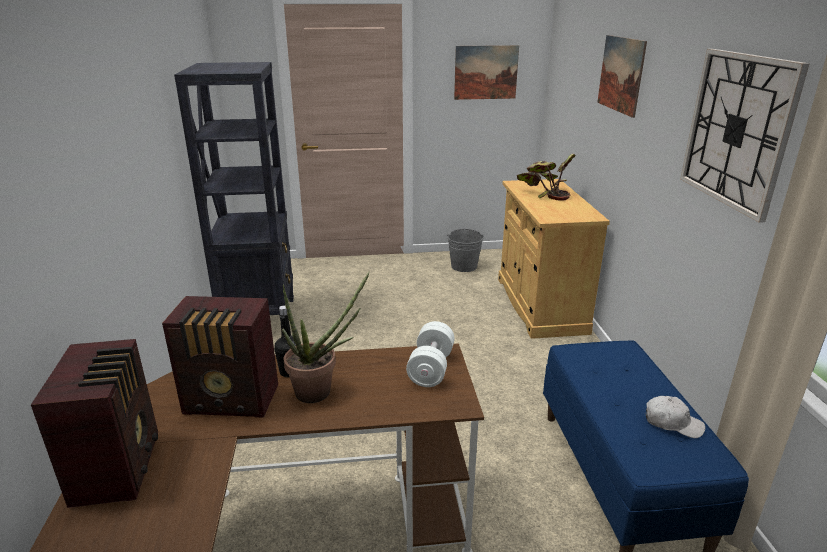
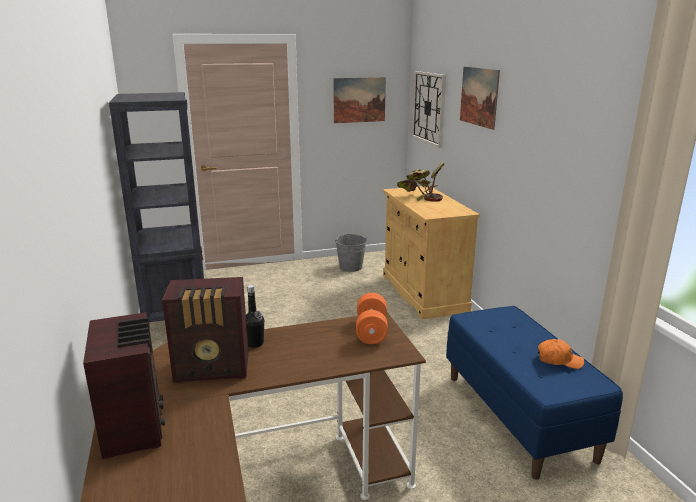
camera: 10 degrees left, 5 degrees down
(321, 391) = (287, 355): potted plant -> none
(431, 368) = (371, 331): white dumbbell -> orange dumbbell
(672, 423) = (559, 360): white cap -> orange cap
(737, 130) = (581, 132): wall clock -> wall clock (429, 108)

